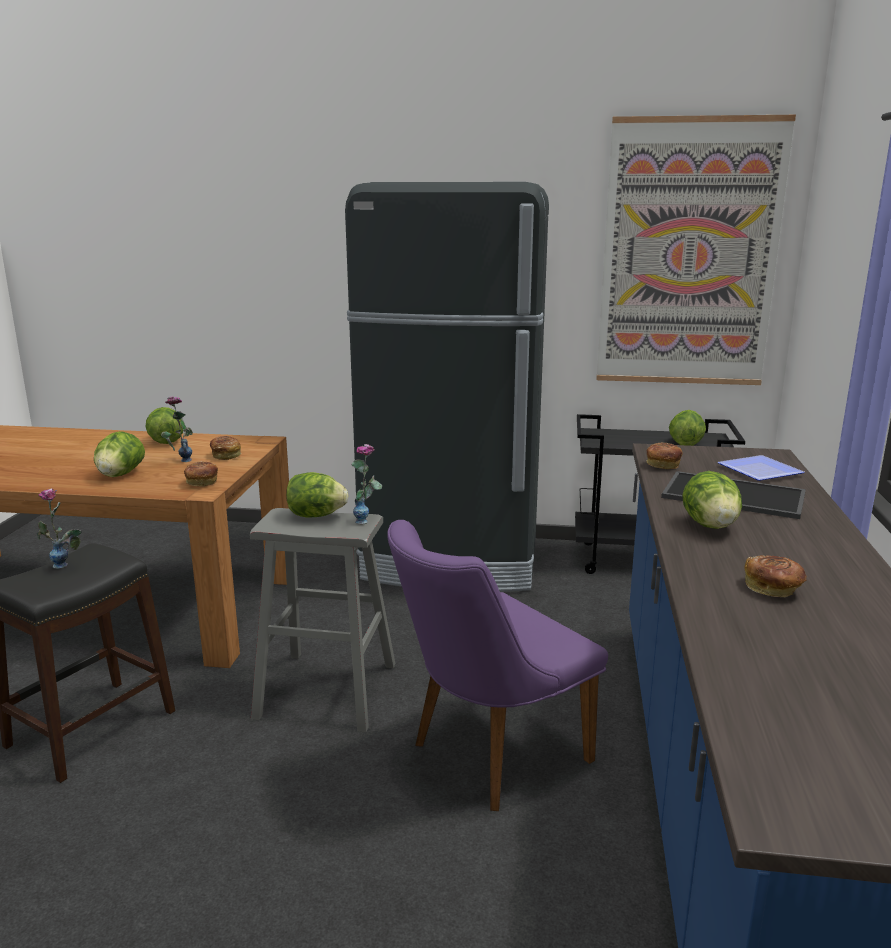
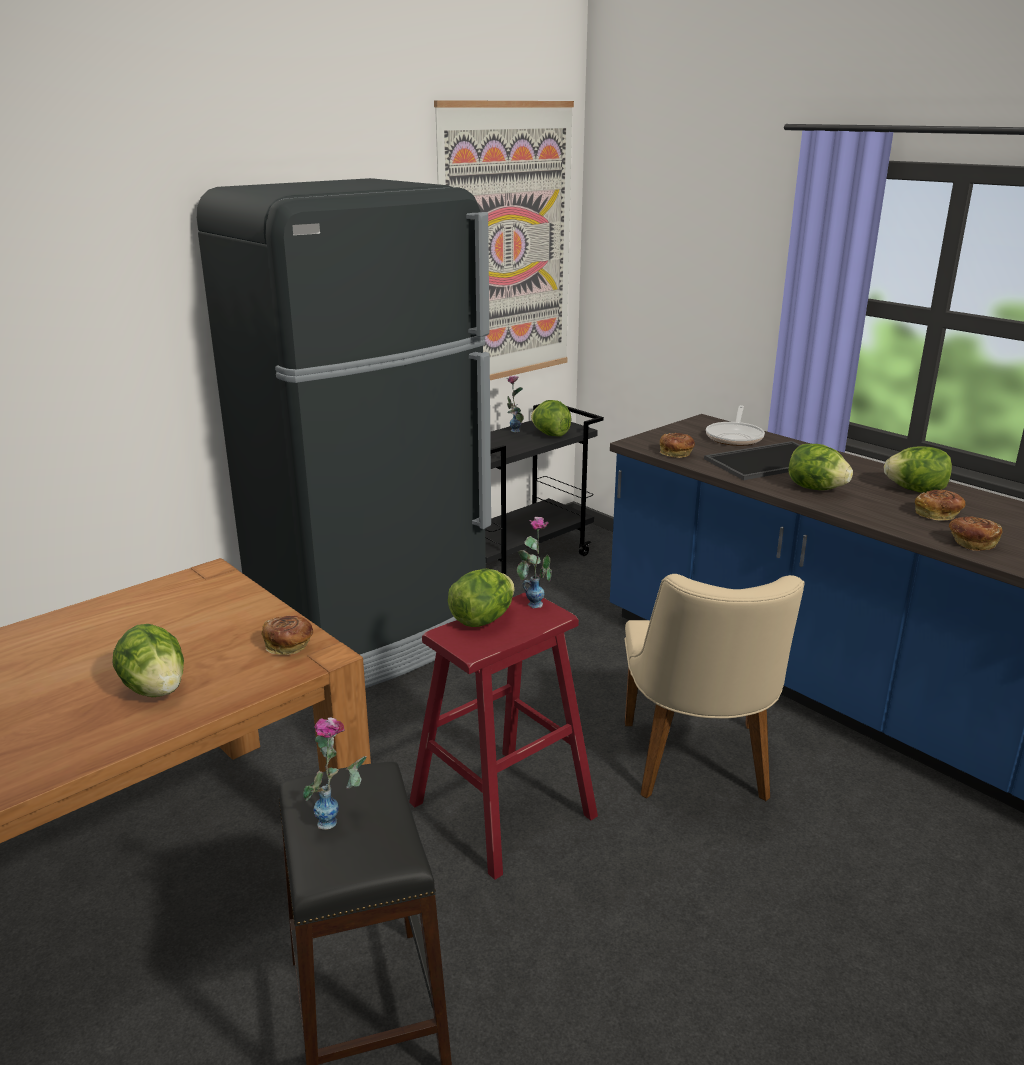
camera: 50 degrees left, 5 degrees up
(166, 441) = (81, 626): lettuce -> lettuce (916, 490)
(178, 462) = (182, 640): vase -> vase (514, 433)
(226, 455) = (218, 607): bread -> bread (971, 543)
(327, 690) = (502, 809): grey stool -> red stool
(487, 756) = (698, 769): purple chair -> beige chair
(763, 471) = (735, 437): plate -> frying pan

